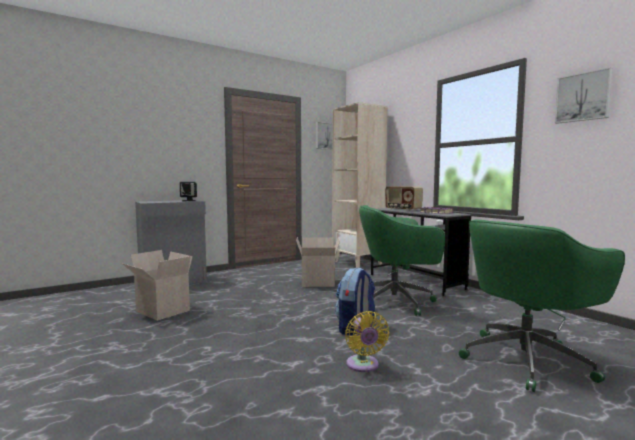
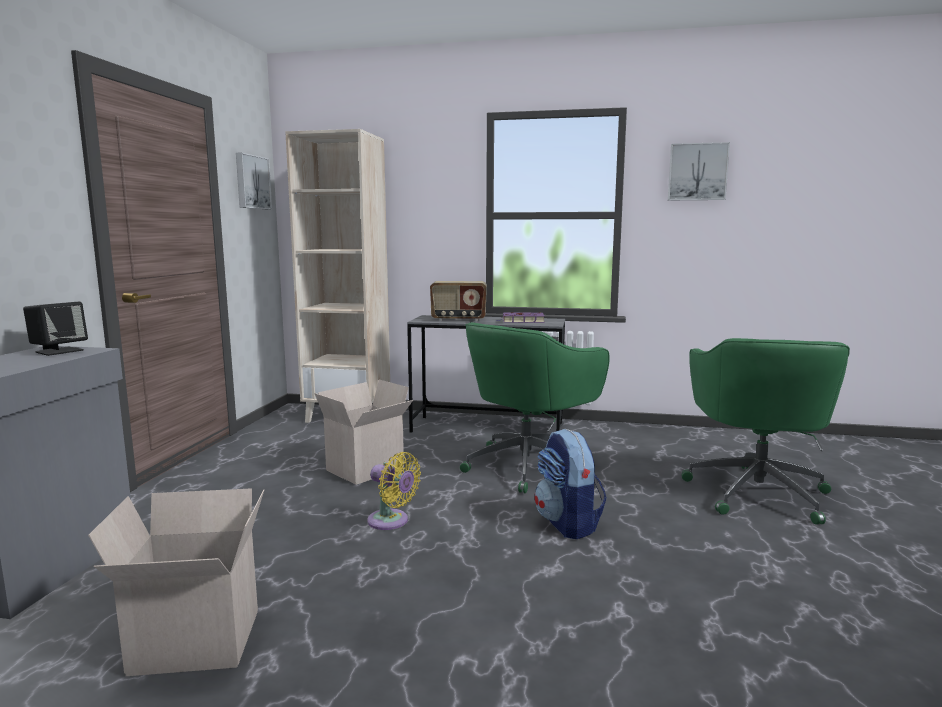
camera: 45 degrees left, 5 degrees up
(363, 366) = (680, 570): yellow fan -> yellow fan (391, 521)

